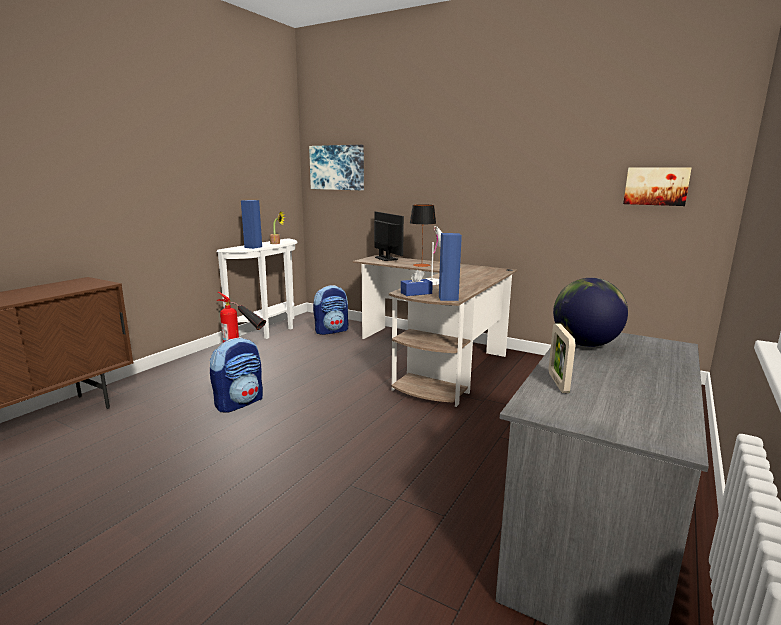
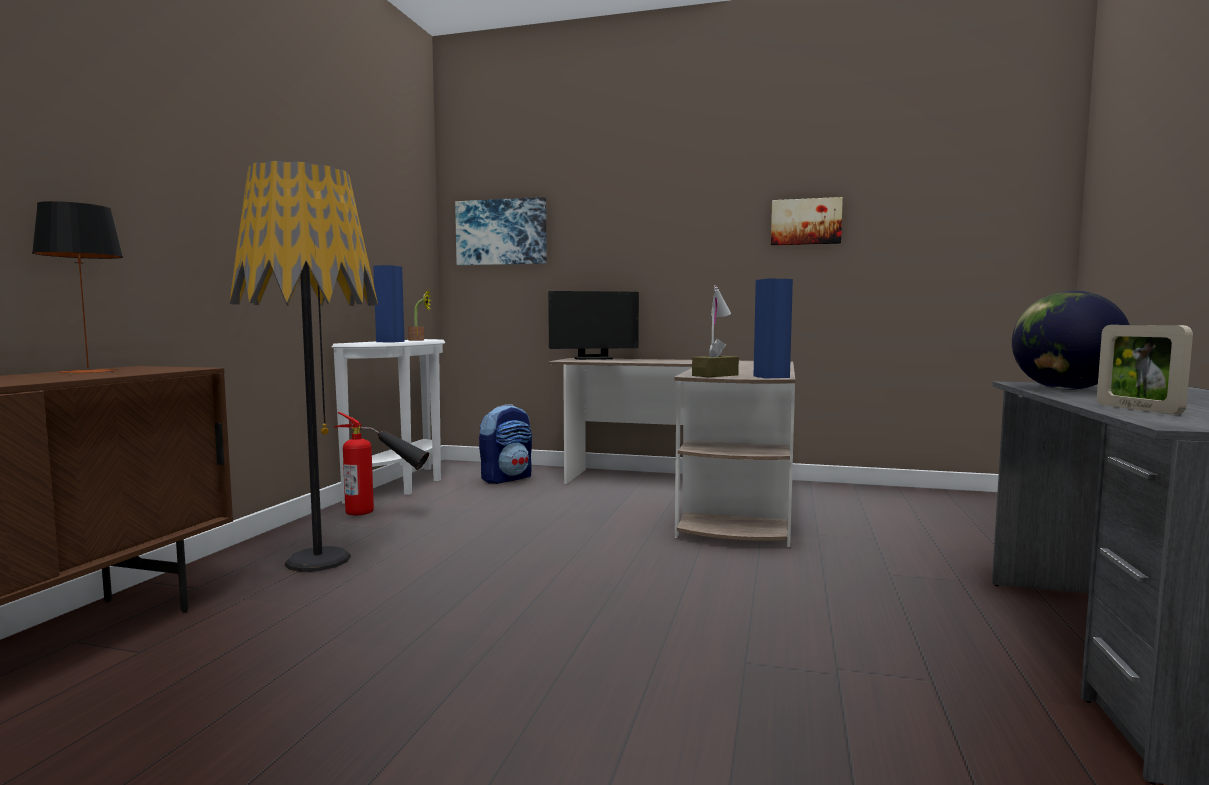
camera: 15 degrees left, 10 degrees down
(188, 383) = (318, 560): none -> floor lamp
(239, 403) = (441, 577): backpack -> none
(386, 258) = (593, 358): monitor -> monitor turned 120 degrees clockwise
(416, 293) = (715, 375): blue tissue box -> brown tissue box
(421, 265) = (658, 361): table lamp -> table lamp (88, 372)
(656, 186) = (971, 238): picture -> picture (806, 222)

